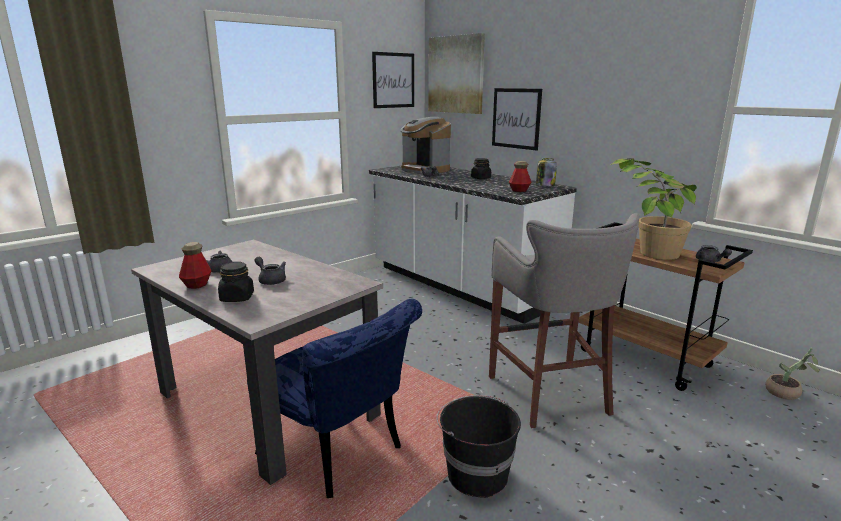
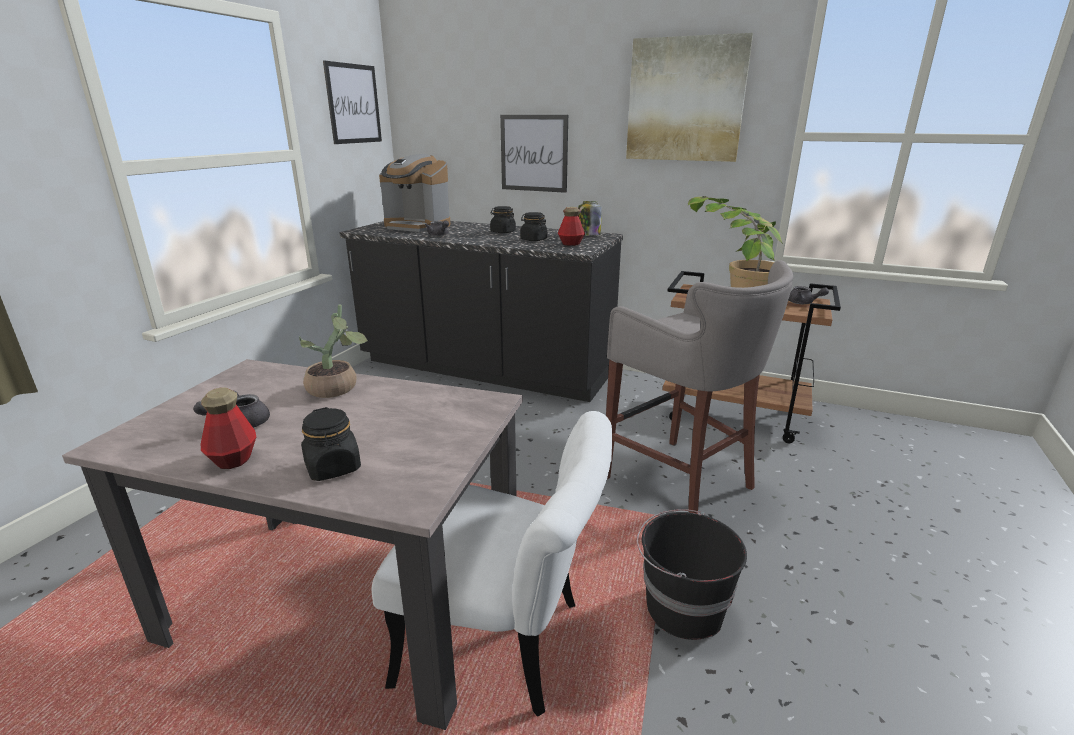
camera: 25 degrees left, 5 degrees up
(270, 280) = (354, 424): grey teapot -> none
(340, 455) = (506, 643): blue chair -> white chair
(456, 74) = (439, 96): picture -> picture (685, 100)
(460, 286) = (485, 369): white counter -> black counter
(495, 185) = (533, 239): none -> black jar
(787, 394) = (868, 423): potted plant -> potted plant (337, 389)

